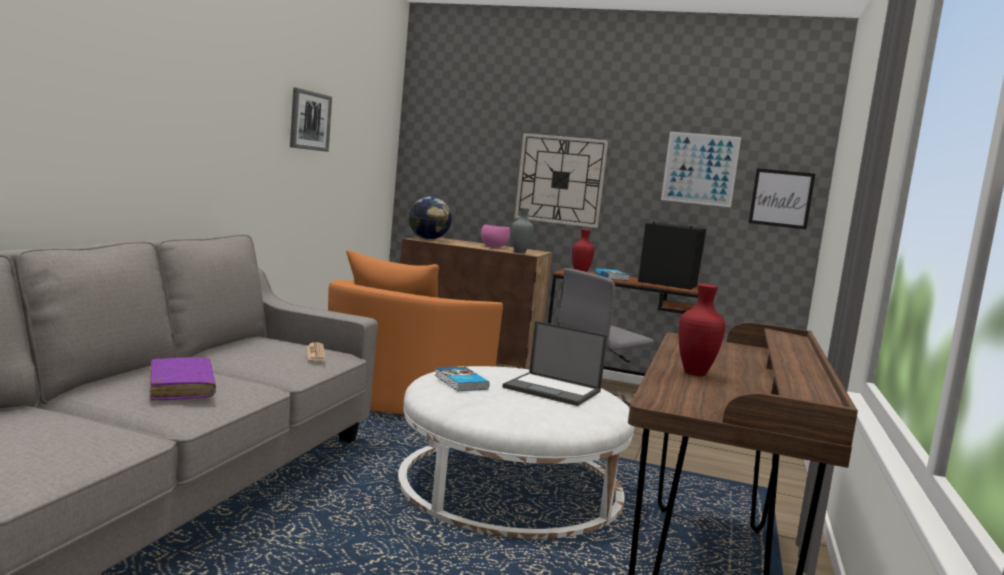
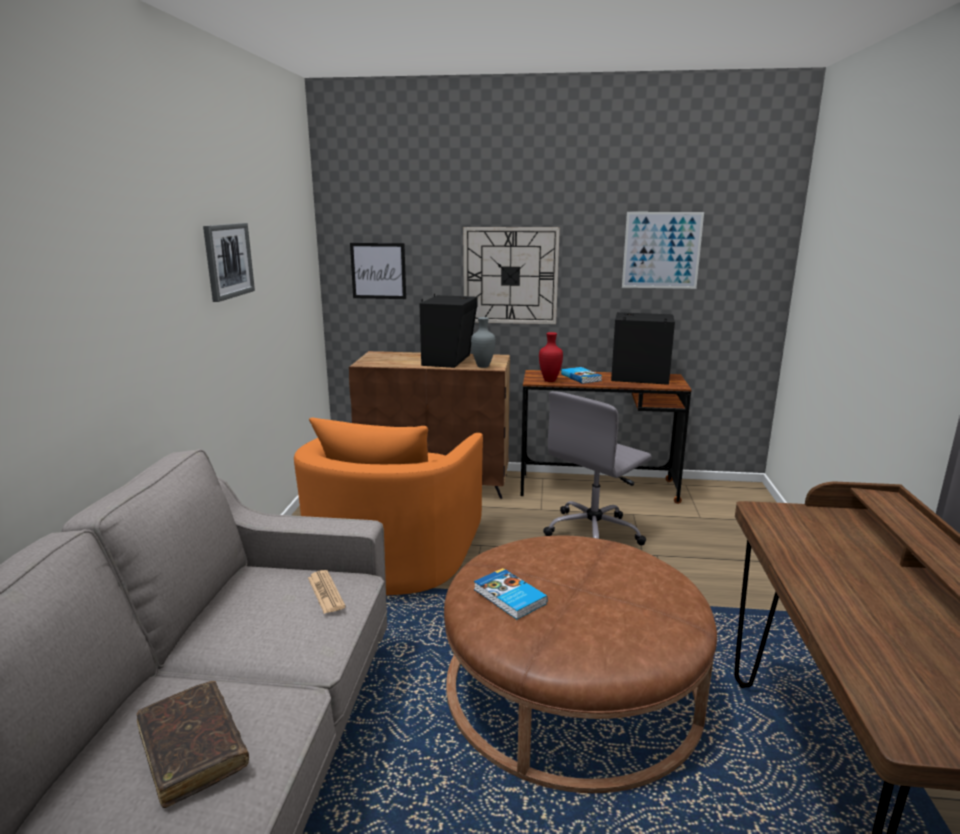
camera: 10 degrees left, 10 degrees up
(181, 388) = (193, 750): purple book -> brown book
(428, 239) = (375, 360): globe -> none
(493, 247) = (449, 360): pink bowl -> black speaker
(510, 484) = (572, 685): white ottoman -> brown ottoman
(553, 390) = (612, 582): laptop -> none
(695, 374) = (860, 617): red vase -> none
(781, 198) = (748, 274): picture -> picture (378, 271)

